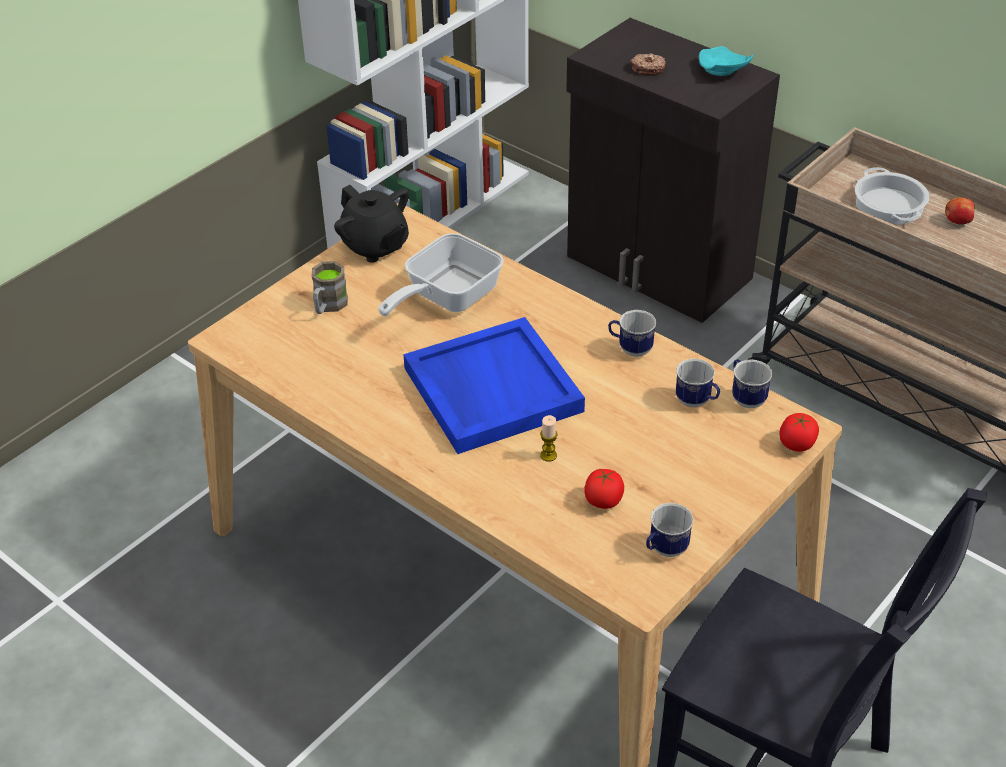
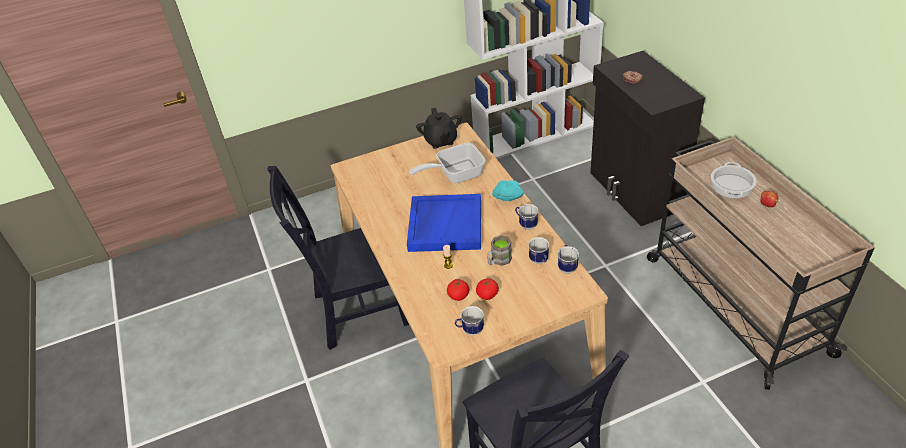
camera: 30 degrees right, 0 degrees up
(293, 619) = (356, 310): none -> black chair
(328, 306) = (400, 164): brown mug -> brown mug (498, 261)
(722, 71) = (672, 89): turquoise plate -> turquoise plate (507, 197)
(797, 444) = (576, 299): tomato -> tomato (487, 295)

